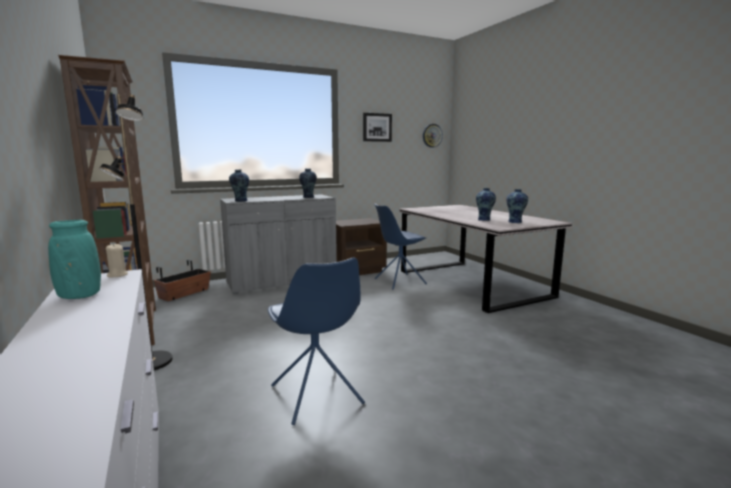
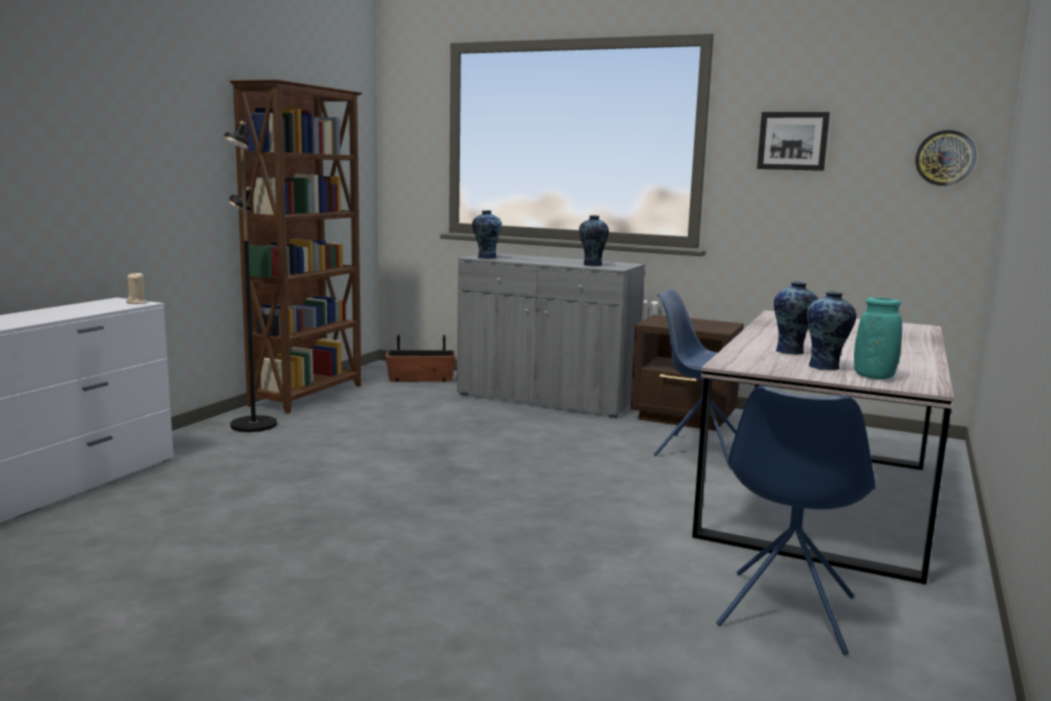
camera: 50 degrees right, 0 degrees up
(80, 296) = (71, 308): turquoise vase -> turquoise vase (874, 377)
(316, 396) = (272, 504): blue chair -> blue chair (786, 613)

